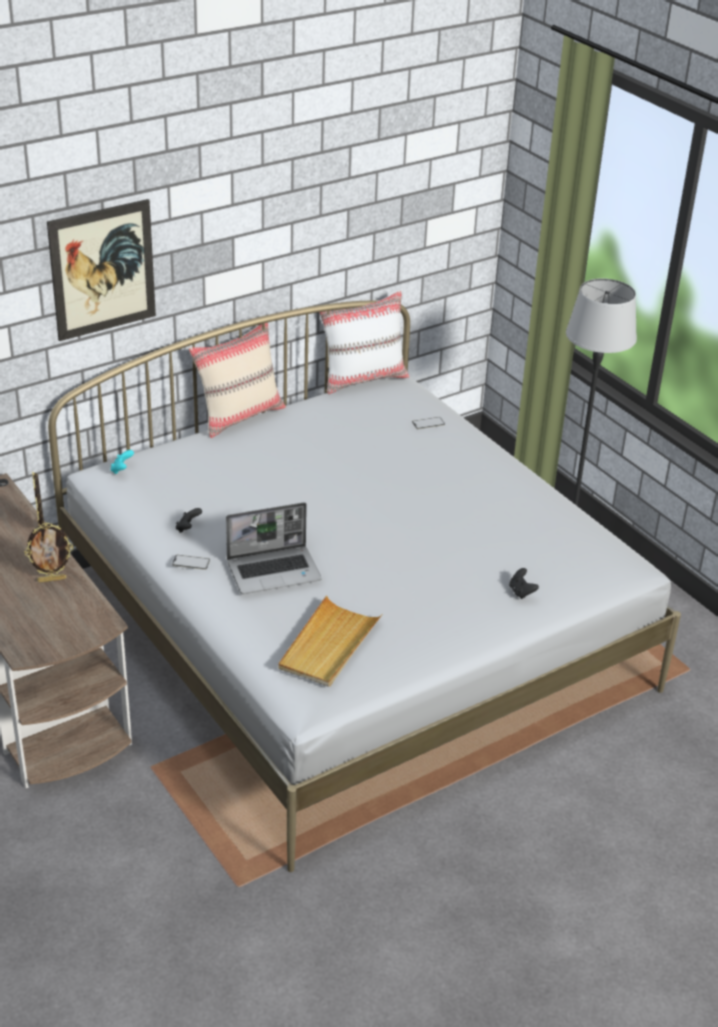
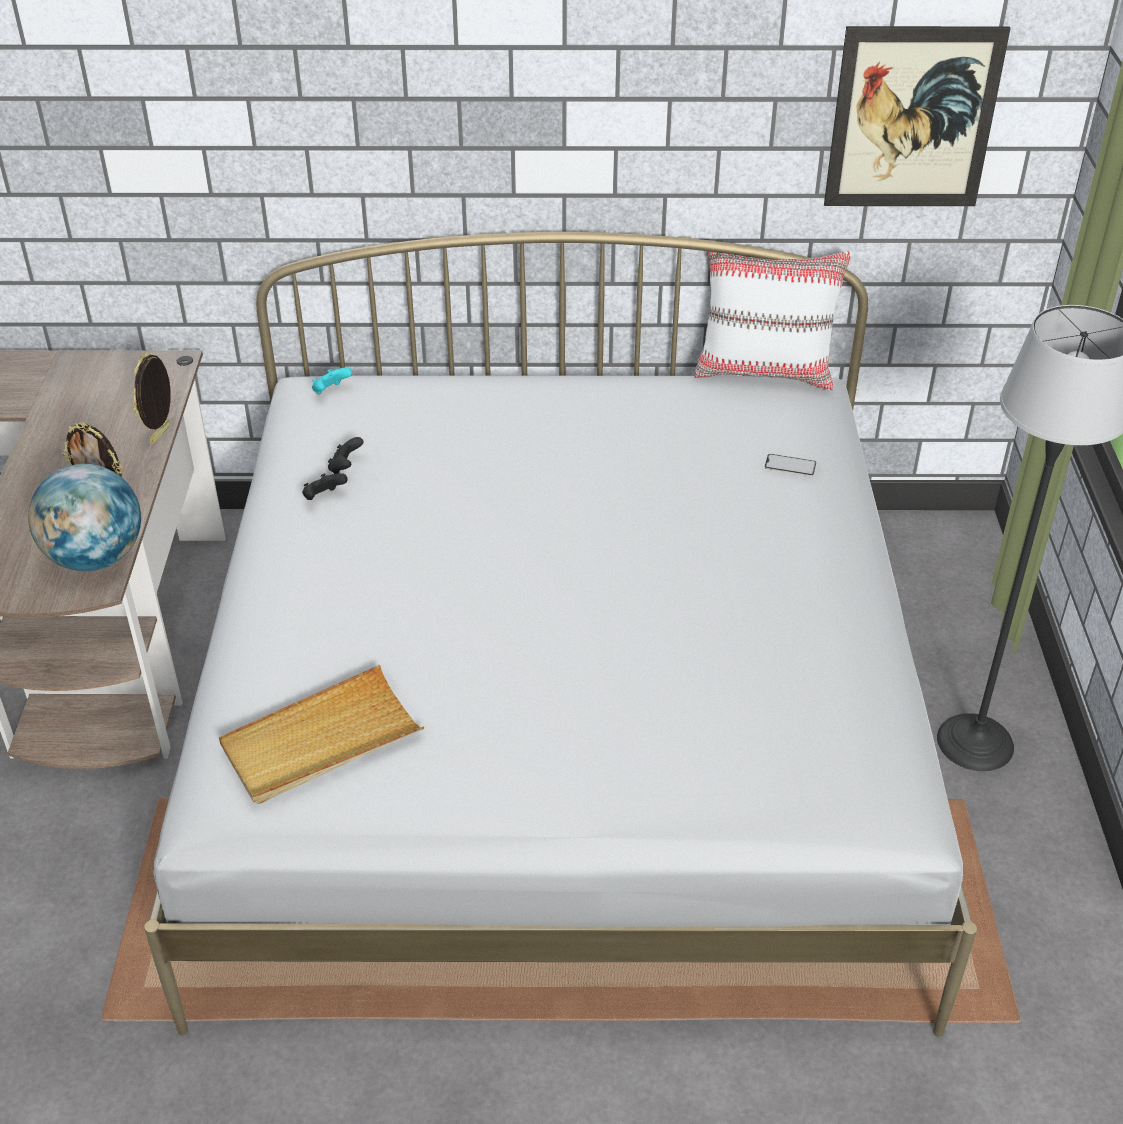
camera: 35 degrees right, 5 degrees up
(84, 610) = (95, 558): none -> globe
(103, 270) = (343, 100): picture -> picture (913, 119)
(191, 562) = (279, 546): phone -> none
(239, 416) = (547, 370): beige pillow -> none
(274, 571) = (365, 600): laptop -> none
(521, 592) = (673, 782): black game controller -> black game controller (345, 467)

